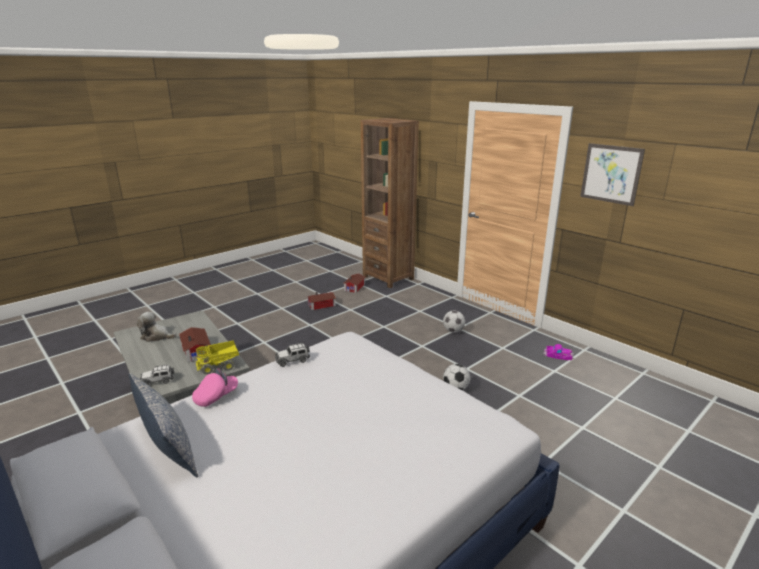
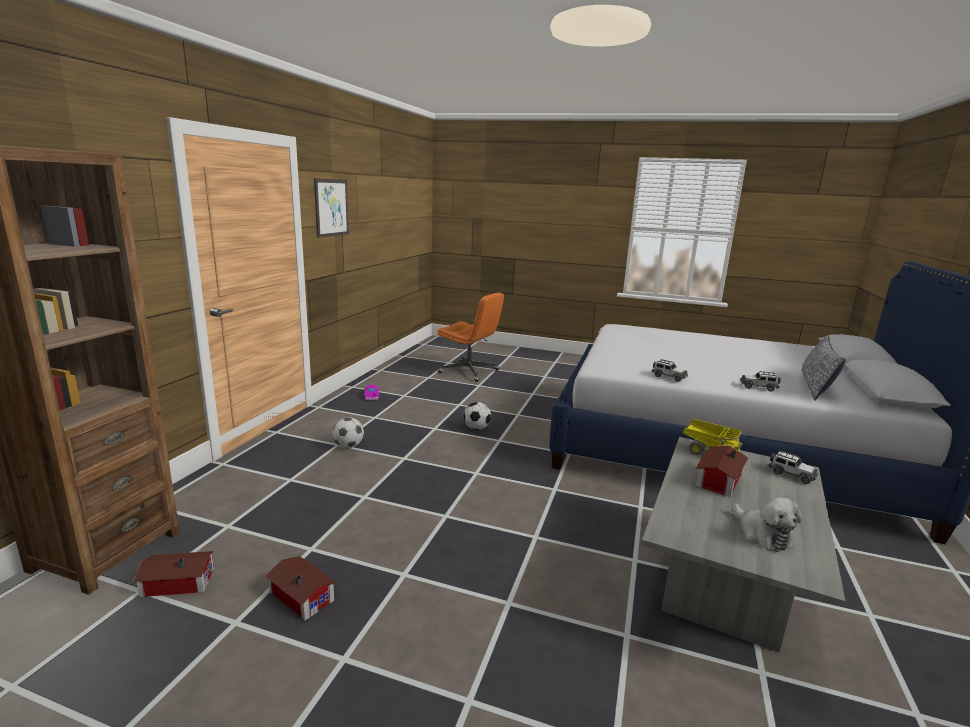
camera: 120 degrees left, 5 degrees down
(216, 396) = (758, 387): pink cap -> toy car
(644, 437) = (469, 371): none -> orange office chair

